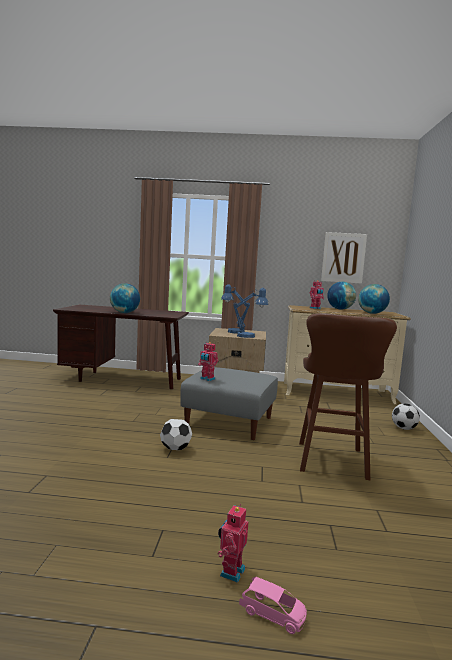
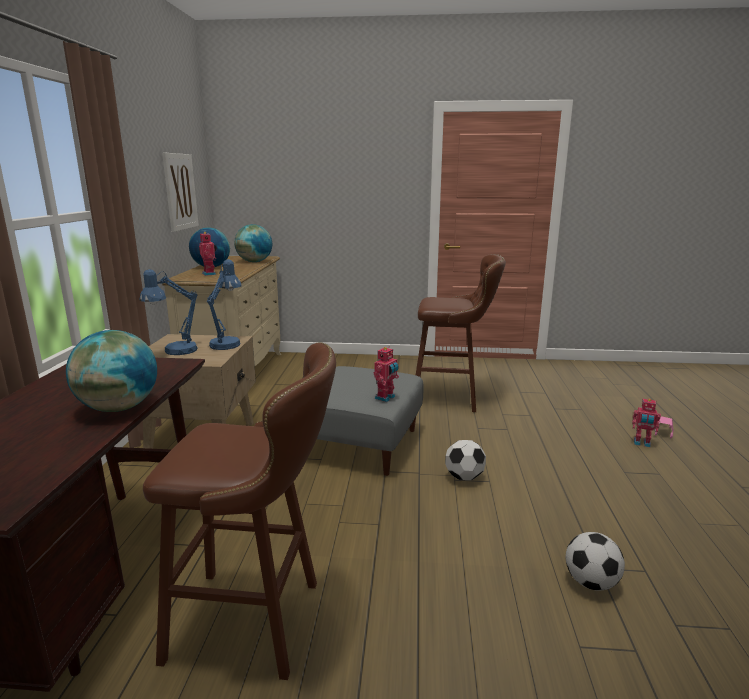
camera: 90 degrees left, 10 degrees up
(79, 400) = (263, 623): none -> brown stool
(404, 428) = (354, 361): football -> football (590, 582)

